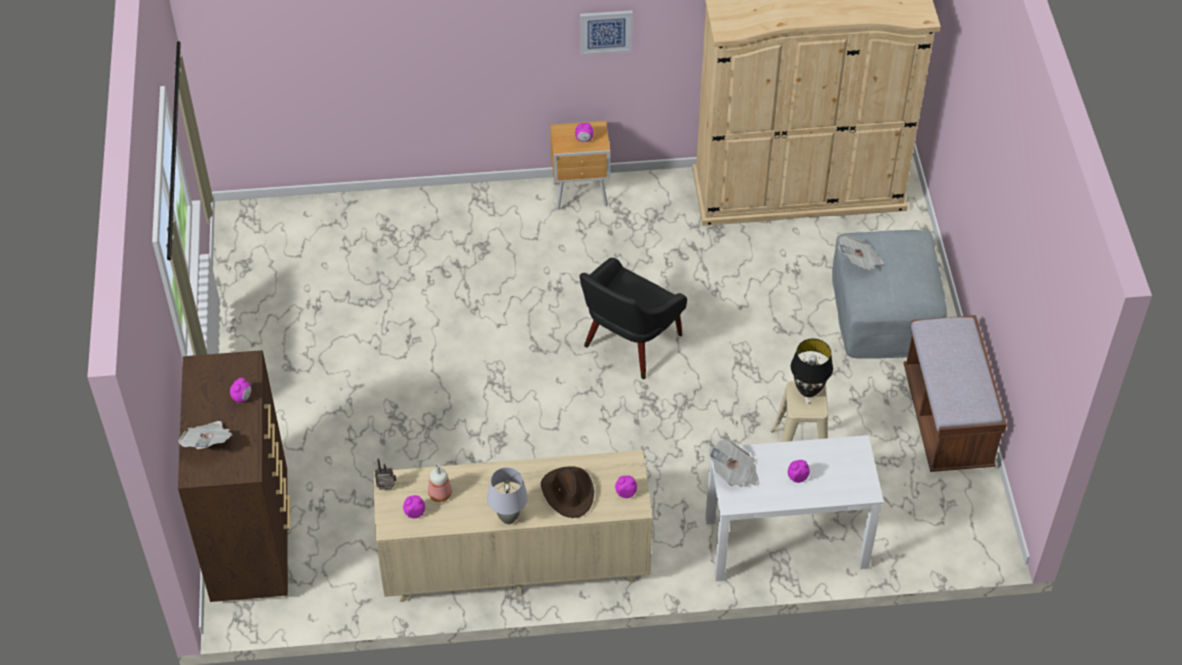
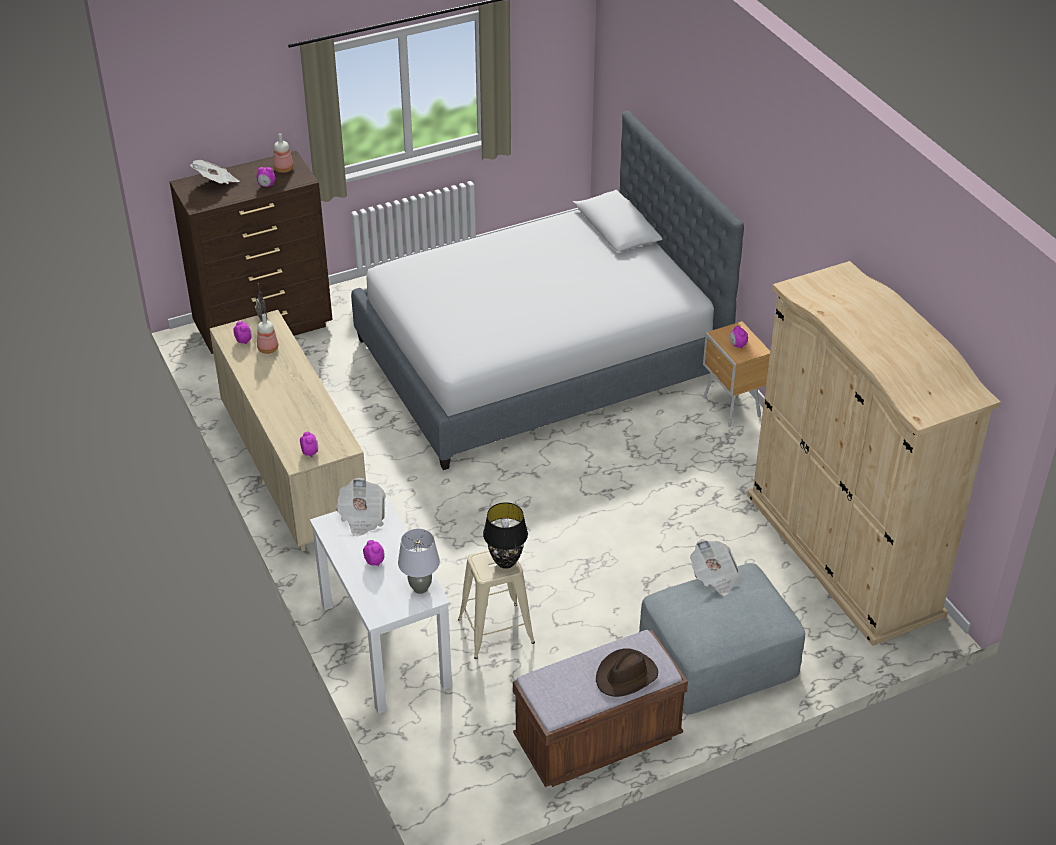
camera: 70 degrees right, 10 degrees down
(217, 375) = (284, 169): none -> bottle
(437, 313) = (540, 359): none -> bed
(509, 518) = (256, 392): grey table lamp -> grey table lamp (420, 588)
(568, 493) = (296, 418): brown hat -> brown hat (626, 676)
(606, 31) = (790, 256): picture -> none
(629, 345) = (569, 482): black armchair -> none

